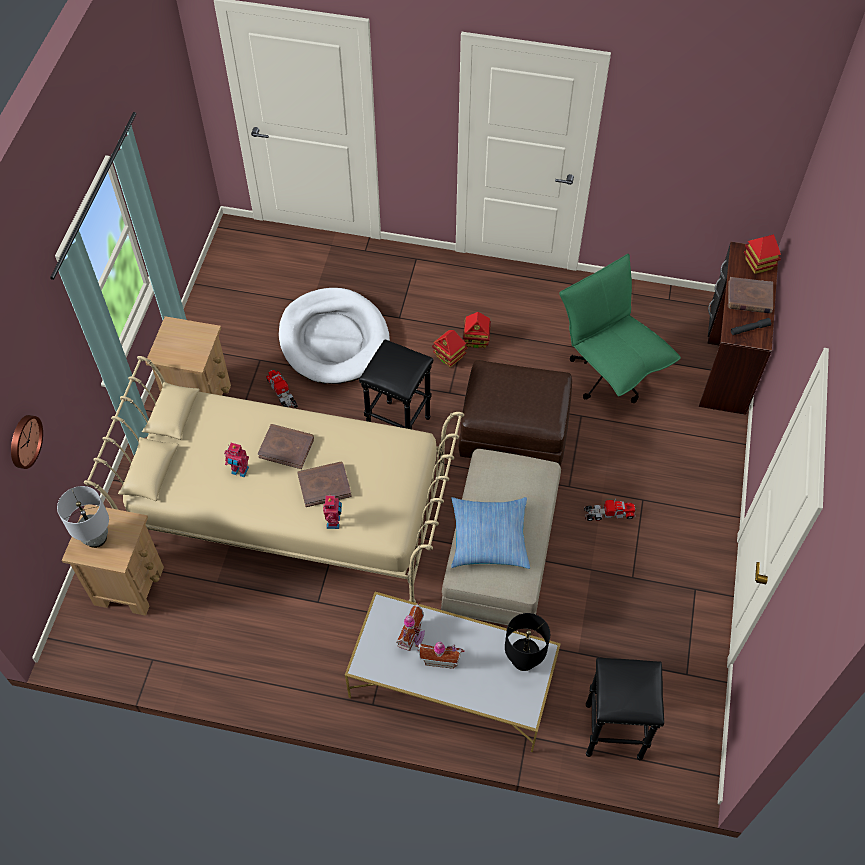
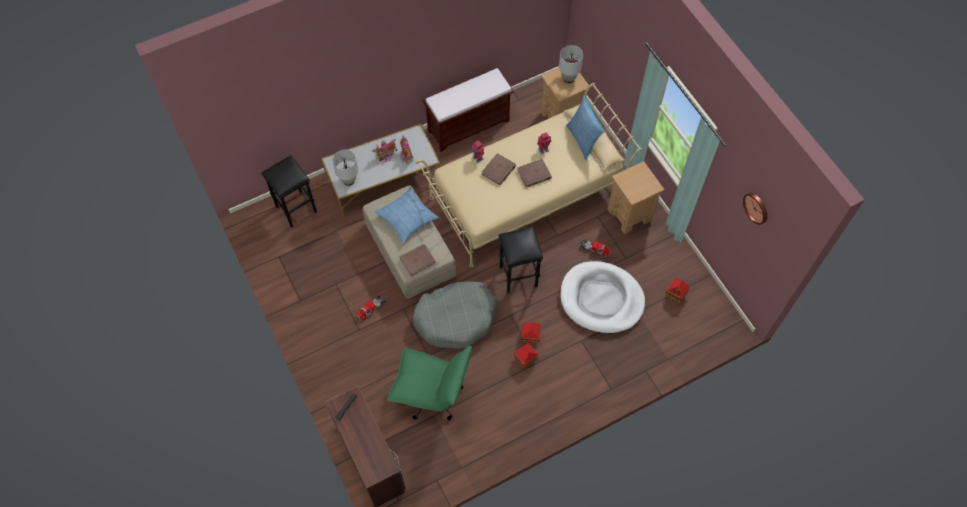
camera: 140 degrees right, 5 degrees up
(24, 441) = (610, 39): wall clock -> wall clock (756, 207)
(178, 446) = (583, 140): none -> pillow
(259, 674) = (469, 125): none -> brown bench
(514, 432) = (456, 318): brown ottoman -> grey dog bed
(523, 661) = (348, 180): black table lamp -> white table lamp
(749, 297) = (360, 432): brown book -> brown book (417, 260)
(758, 264) = (371, 464): toy house -> toy house (675, 295)

